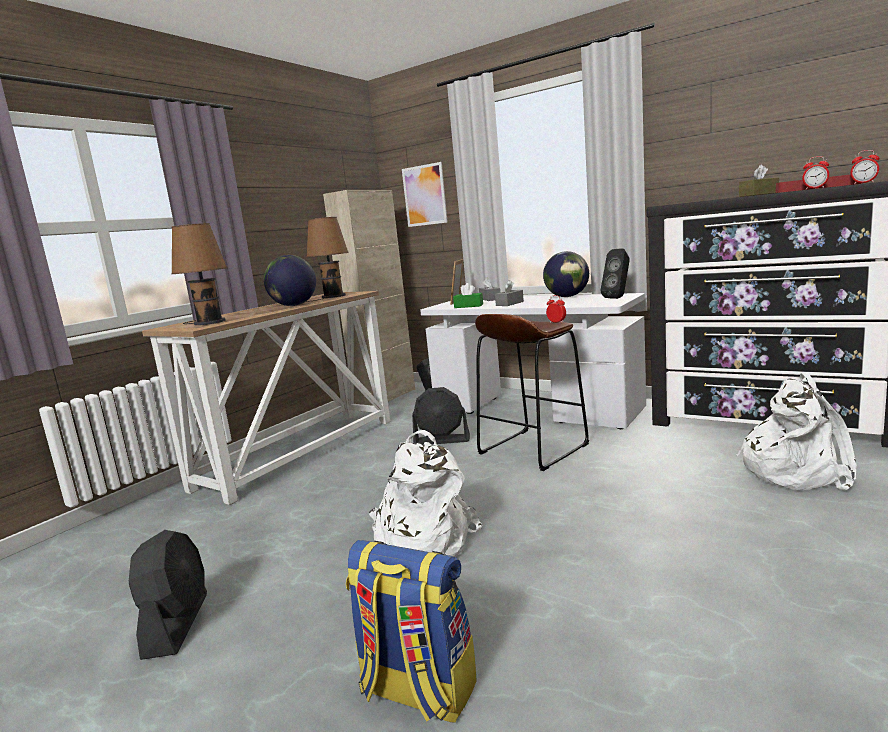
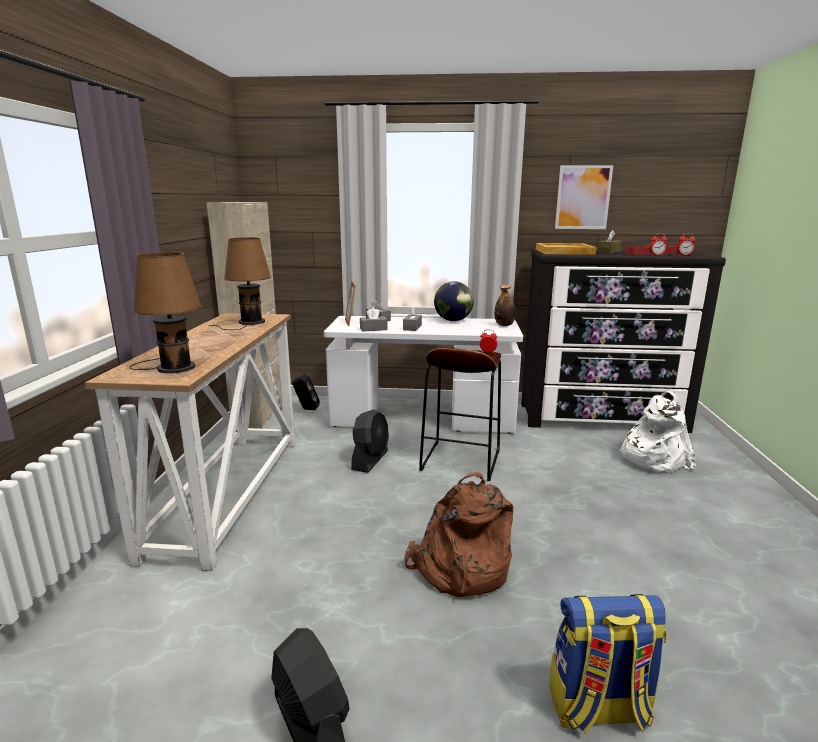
camera: 30 degrees left, 5 degrees up
(294, 305) = (232, 337): globe -> none
(421, 540) = (459, 568): white backpack -> brown backpack
(424, 195) = (296, 210): picture -> picture (583, 197)
(442, 440) = (370, 460): black fan -> black fan turned 45 degrees counterclockwise
(468, 306) = (373, 329): green tissue box -> grey tissue box
(618, 298) = (504, 325): black speaker -> bottle
(695, 201) = (565, 252): none -> beige tray

